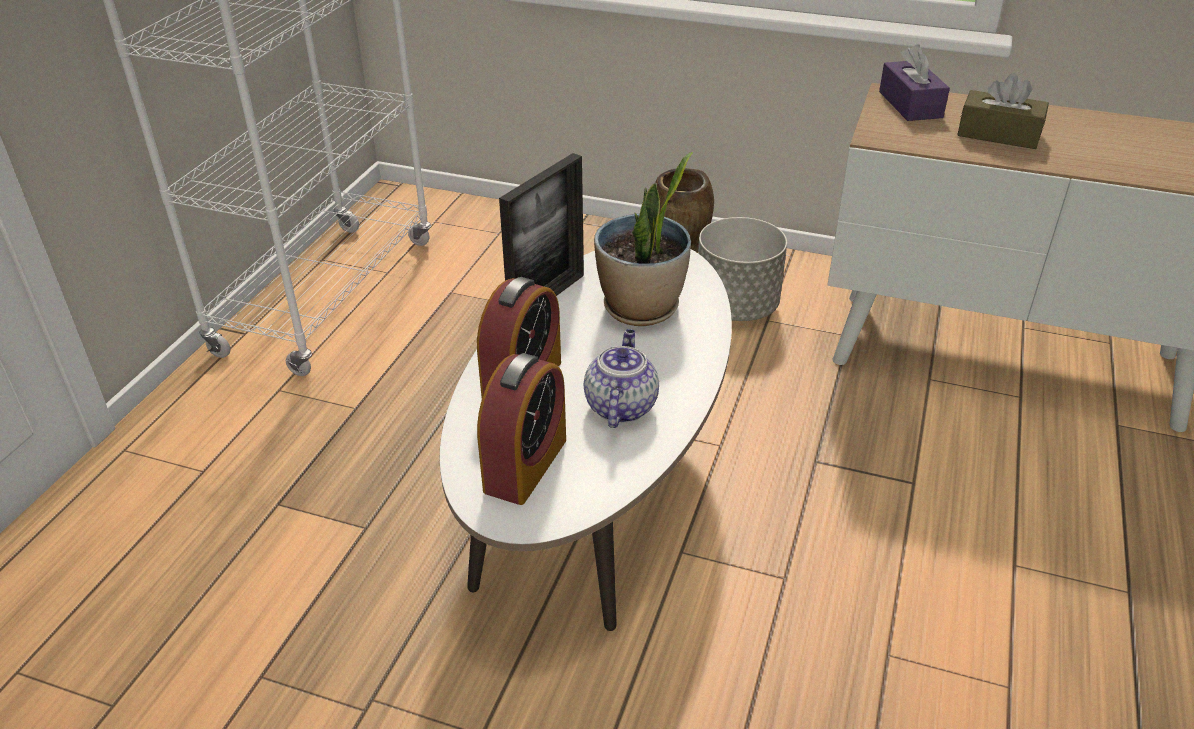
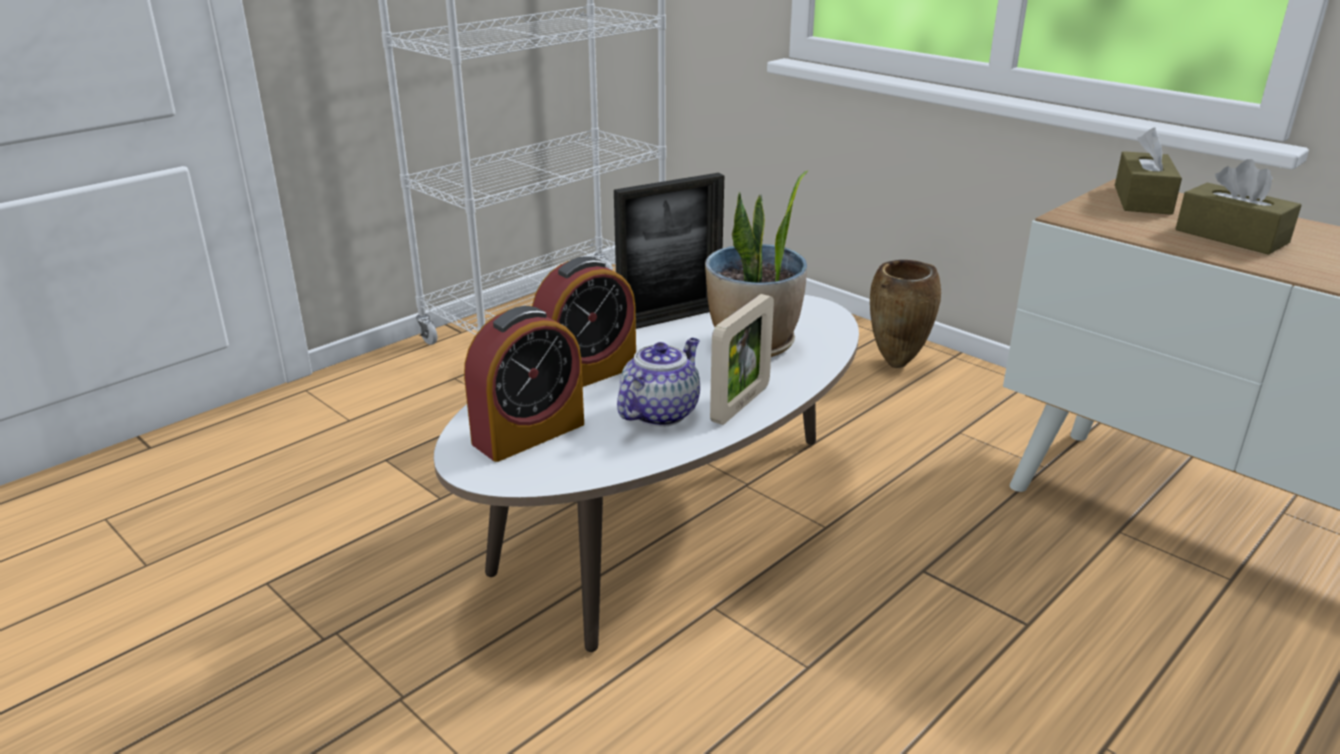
camera: 25 degrees right, 10 degrees down
(679, 377) = (740, 404): none -> picture frame
(736, 307) = (932, 413): grey planter -> none
(910, 104) = (1142, 199): purple tissue box -> brown tissue box

